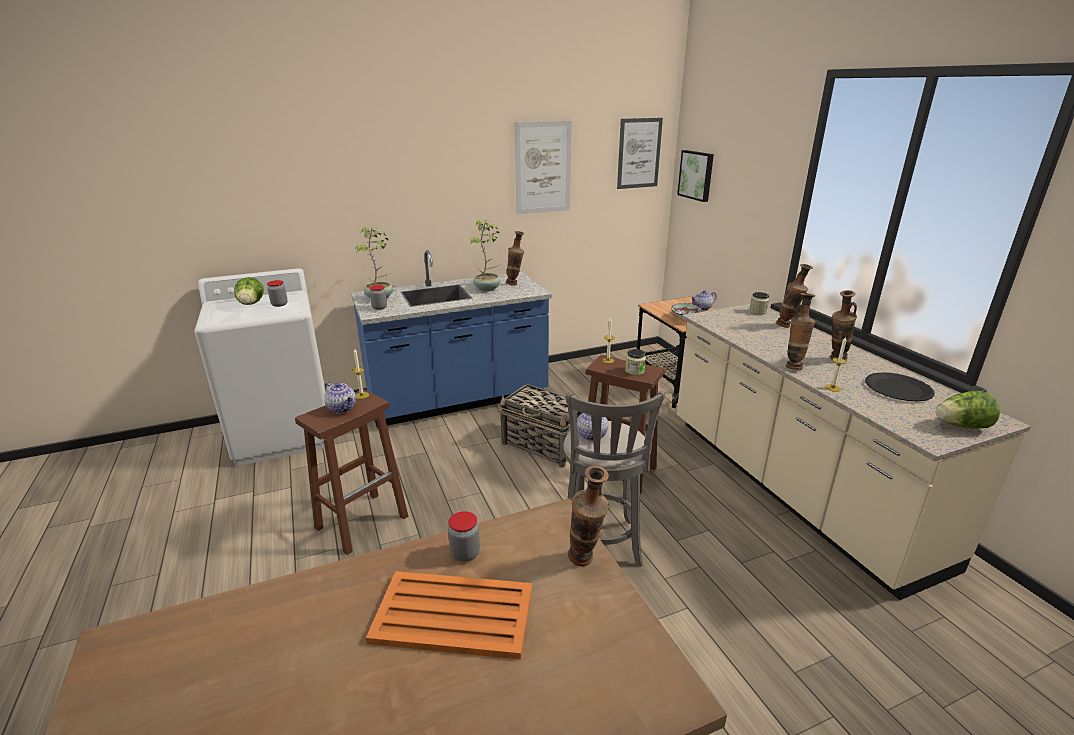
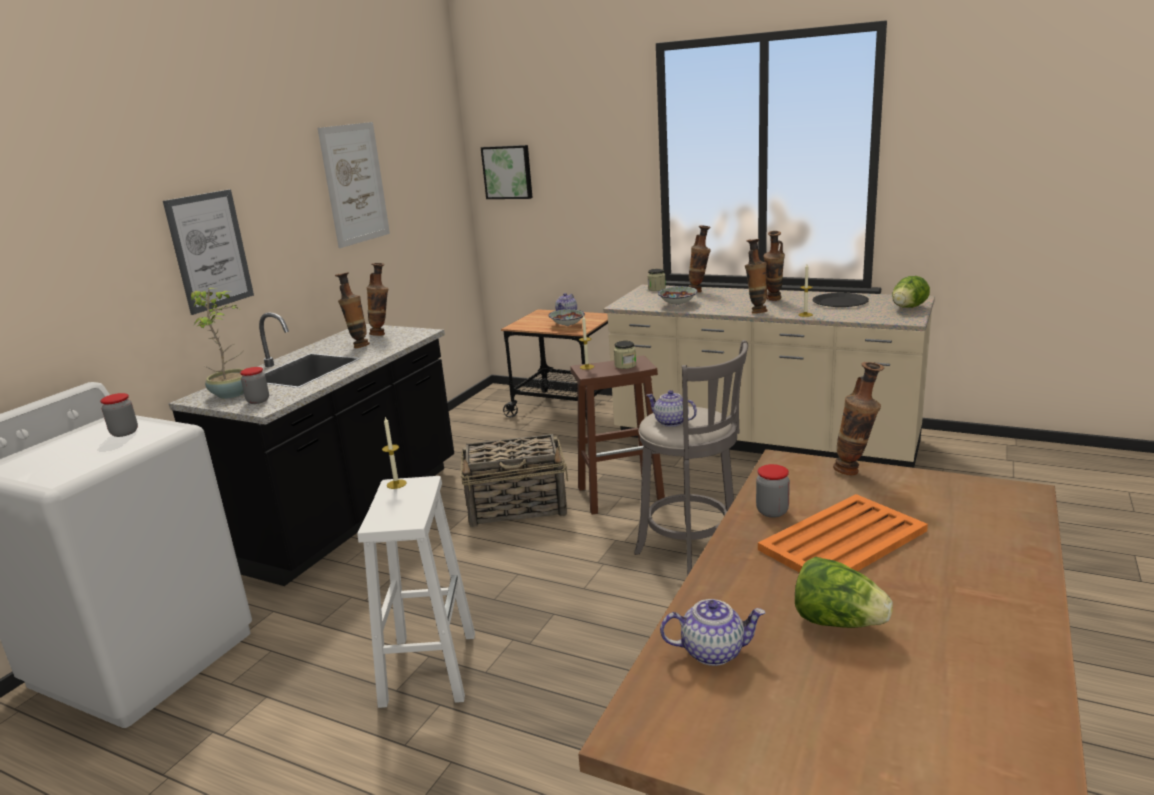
camera: 40 degrees left, 5 degrees down
(251, 304) = (71, 448): lettuce -> lettuce (837, 622)
(342, 408) = (399, 502): teapot -> teapot (713, 651)
(363, 521) = (429, 667): brown stool -> white stool
(458, 400) = (349, 515): blue counter -> black counter
(487, 289) = (358, 346): potted plant -> vase
(639, 153) = (437, 156): picture -> picture (210, 251)
(742, 333) = (677, 304): none -> bowl

